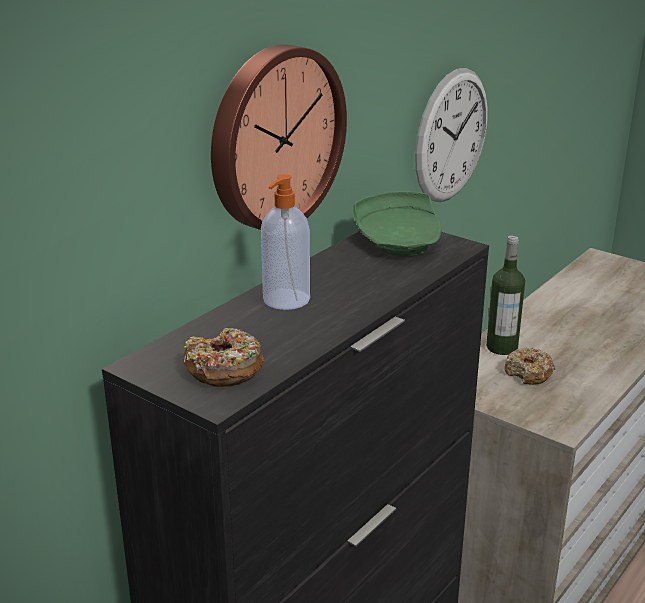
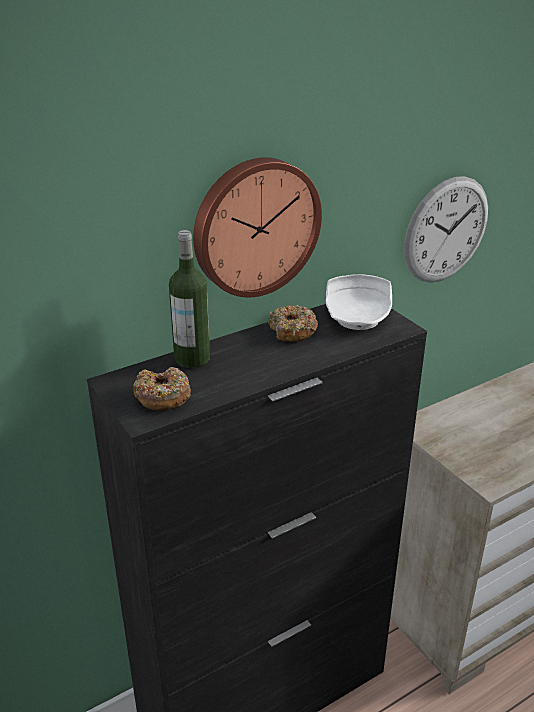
camera: 20 degrees right, 5 degrees up
(285, 300) = (240, 350): soap dispenser -> none
(400, 242) = (358, 316): green plate -> white plate
(502, 347) = (477, 405): bottle -> bottle (192, 358)
(528, 373) = (487, 432): donut -> donut (292, 331)

